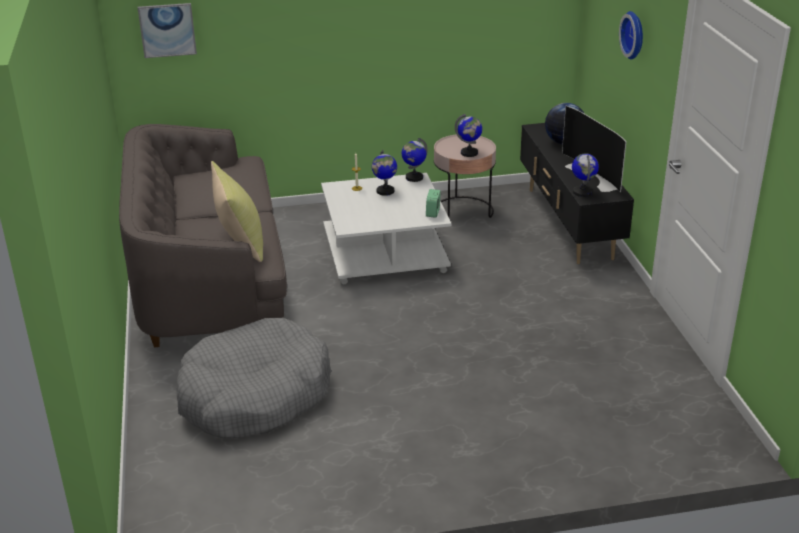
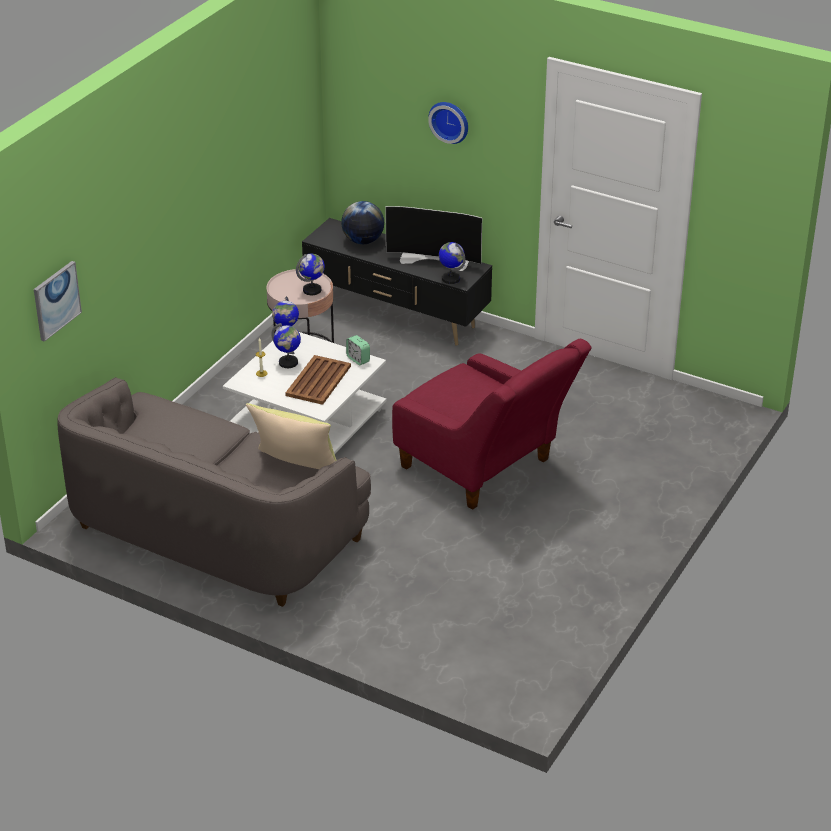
camera: 50 degrees left, 5 degrees up
(254, 395) = (421, 583): grey dog bed -> none
(382, 211) = (319, 380): none -> brown tray
(442, 353) = (485, 469): none -> red armchair

